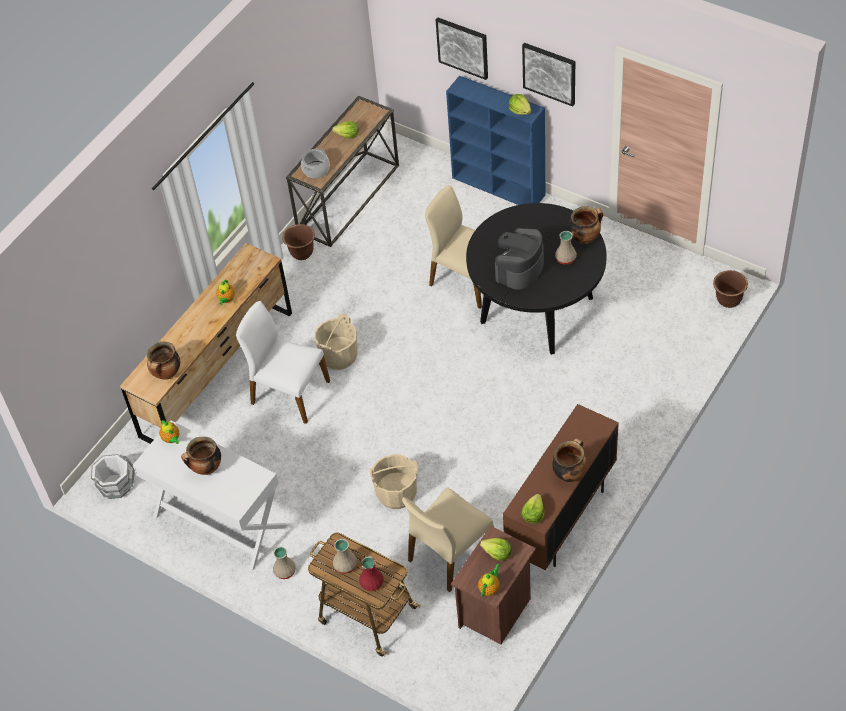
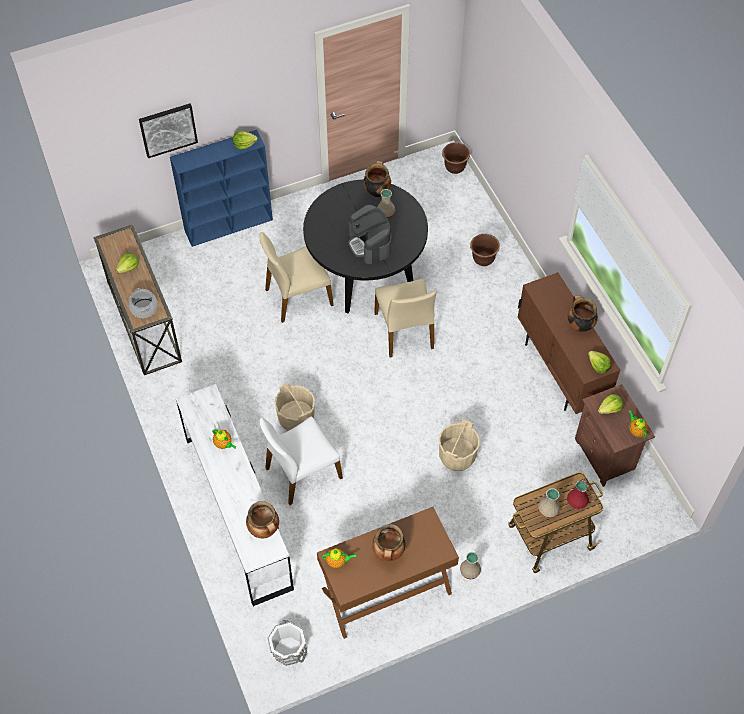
camera: 60 degrees left, 5 degrees up
(217, 374) = (238, 512): brown dresser -> white dresser
(219, 521) = (386, 591): white console table -> brown console table
(301, 253) = (169, 384): brown planter -> brown planter (483, 260)
(450, 554) = (537, 454): beige chair -> beige chair (405, 331)
(549, 73) = (256, 97): picture -> none

